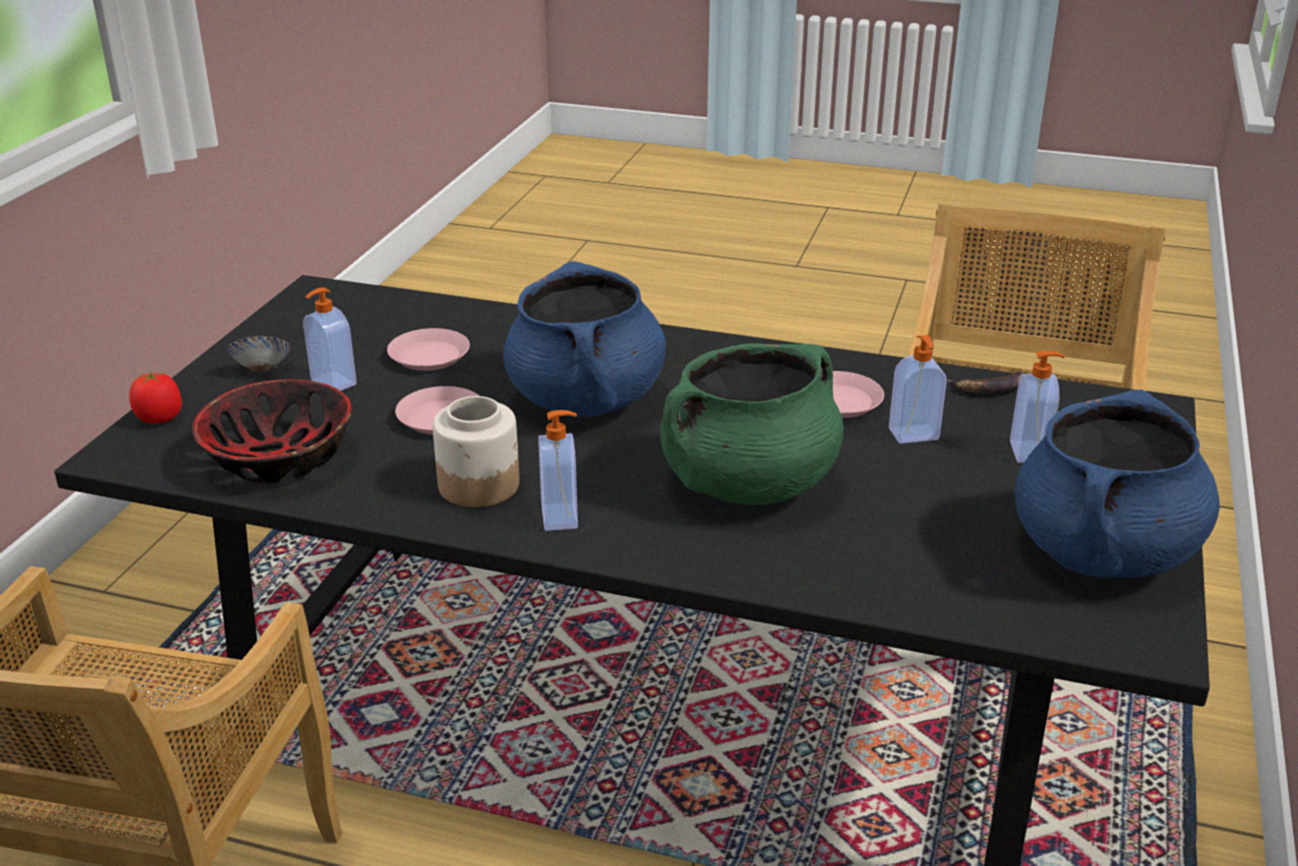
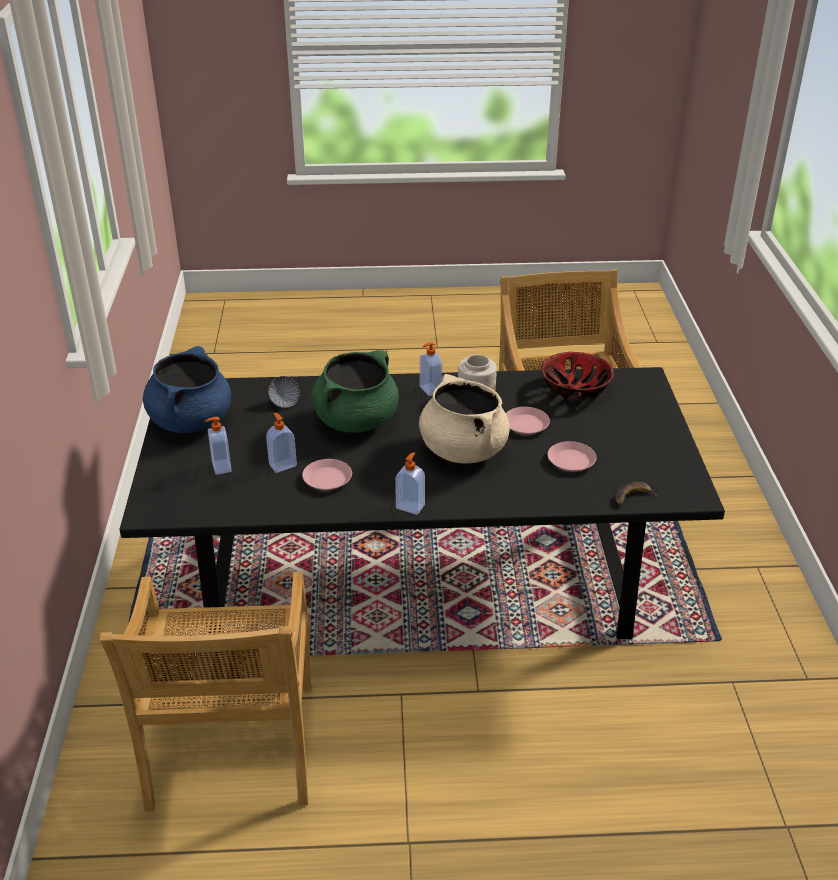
camera: 160 degrees right, 5 degrees up
(160, 418) = (654, 396): tomato -> none
(262, 370) = (646, 432): bowl -> bowl (284, 402)
(332, 383) = (600, 432): soap dispenser -> soap dispenser (410, 506)
(586, 400) = (462, 450): blue cooking pot -> beige cooking pot
(990, 387) = (242, 508): banana -> banana (632, 497)

